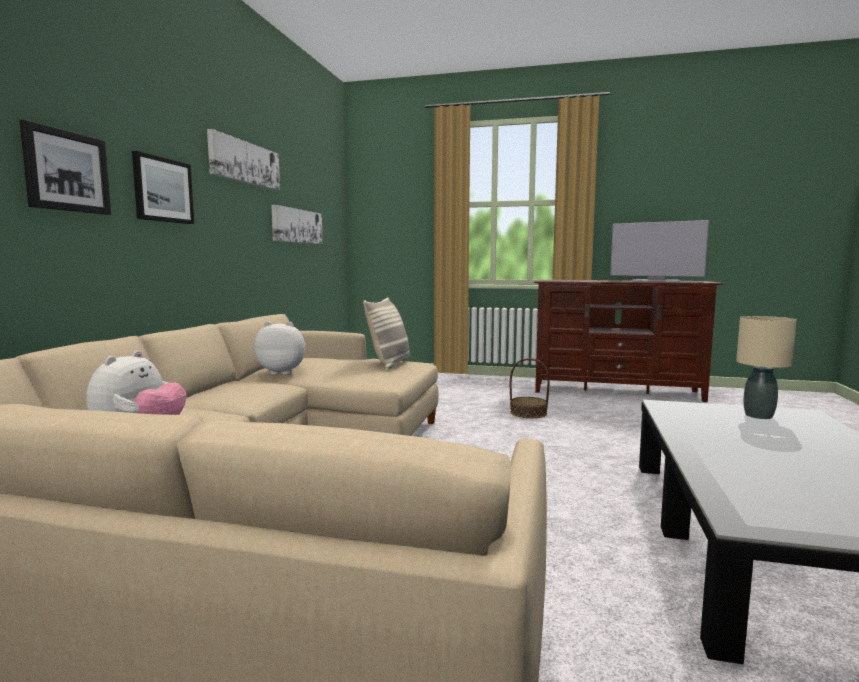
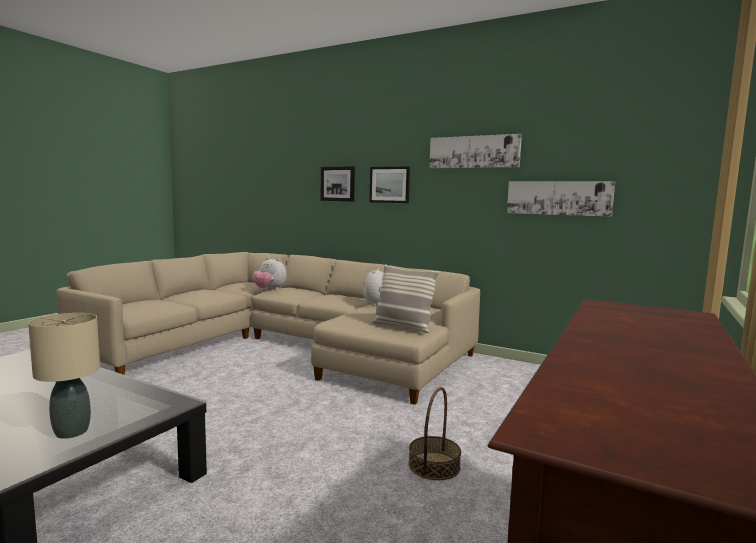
camera: 105 degrees right, 0 degrees up
(655, 281) = (646, 382): television -> none

